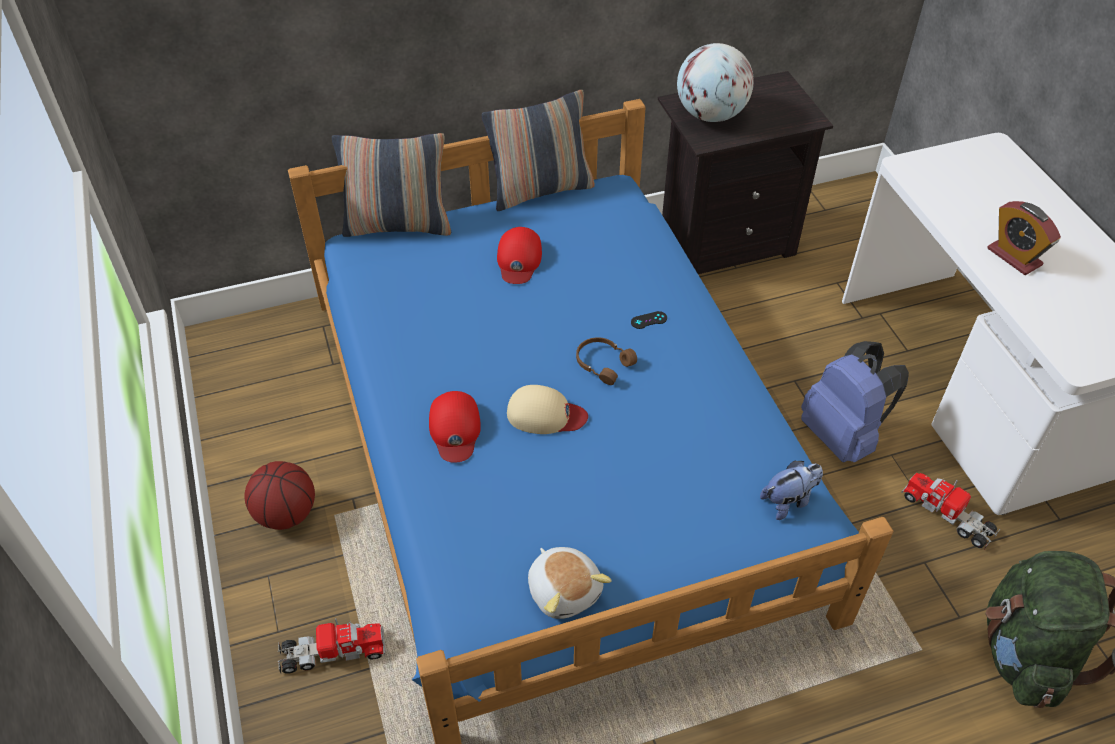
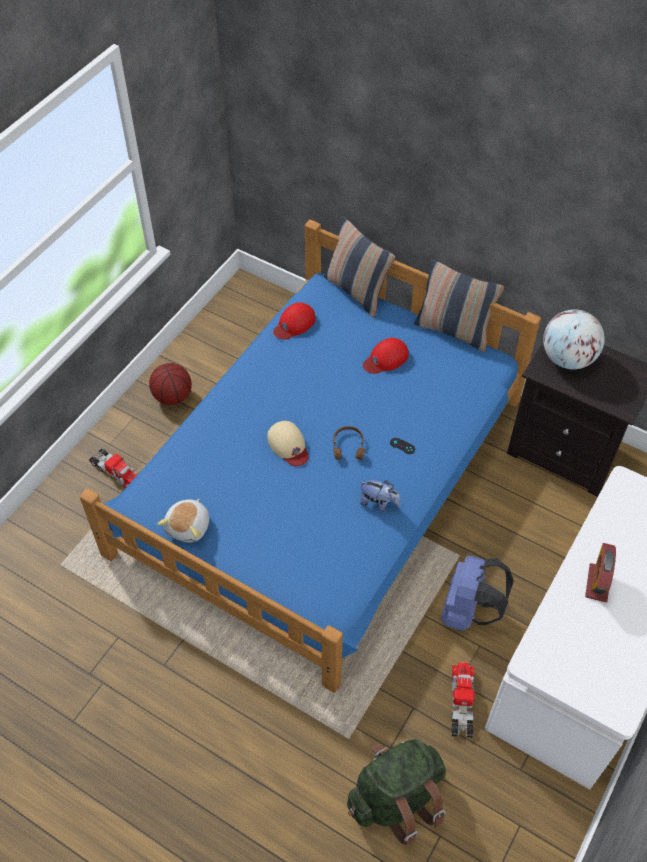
camera: 50 degrees right, 5 degrees up
(455, 429) = (242, 415): red cap -> red cap (294, 324)
(789, 501) = (335, 590): plush toy -> plush toy (379, 503)

